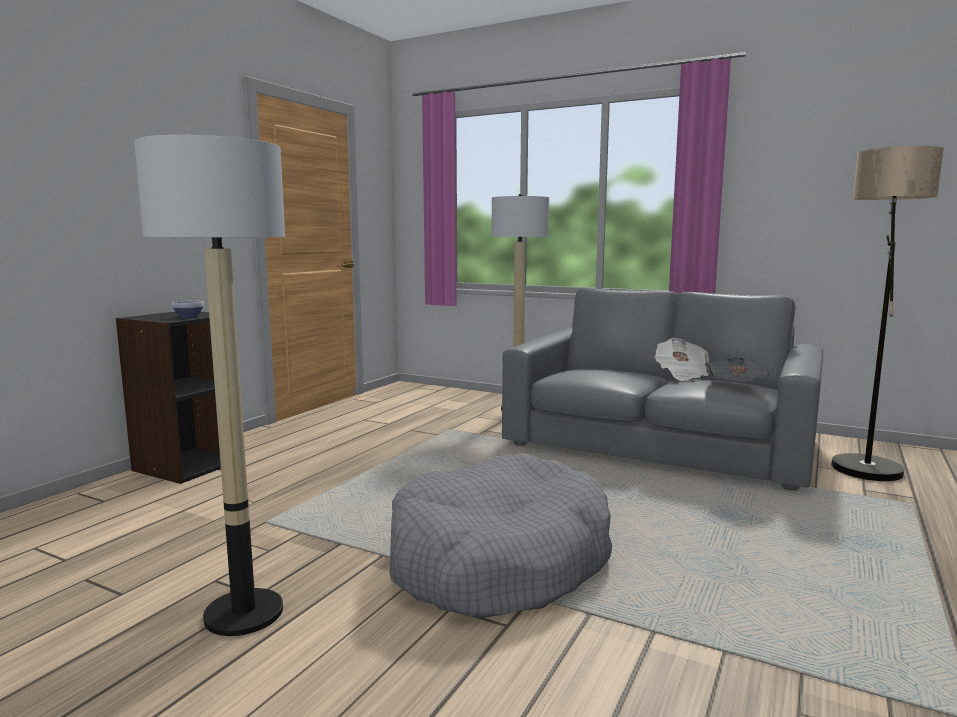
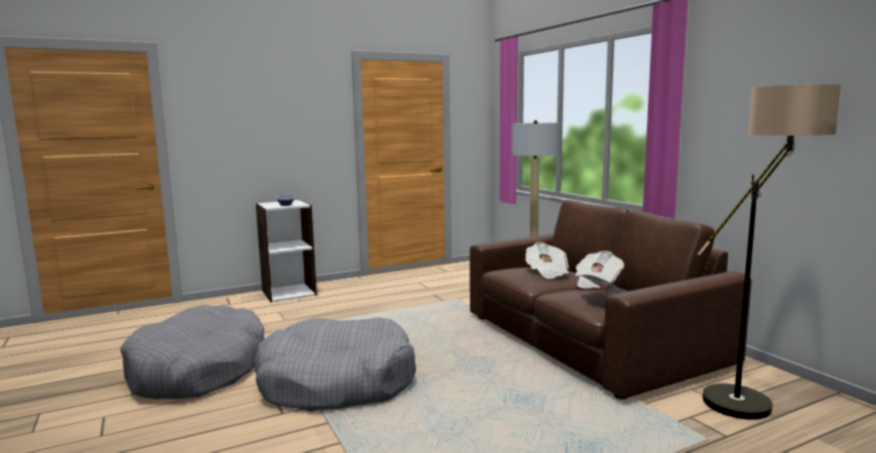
camera: 35 degrees right, 0 degrees up
(188, 465) = (289, 292): black bookcase -> white bookcase
(243, 613) = (198, 370): floor lamp -> grey dog bed
(611, 372) = (546, 272): none -> newspaper
(659, 443) = (588, 339): grey sofa -> brown sofa

